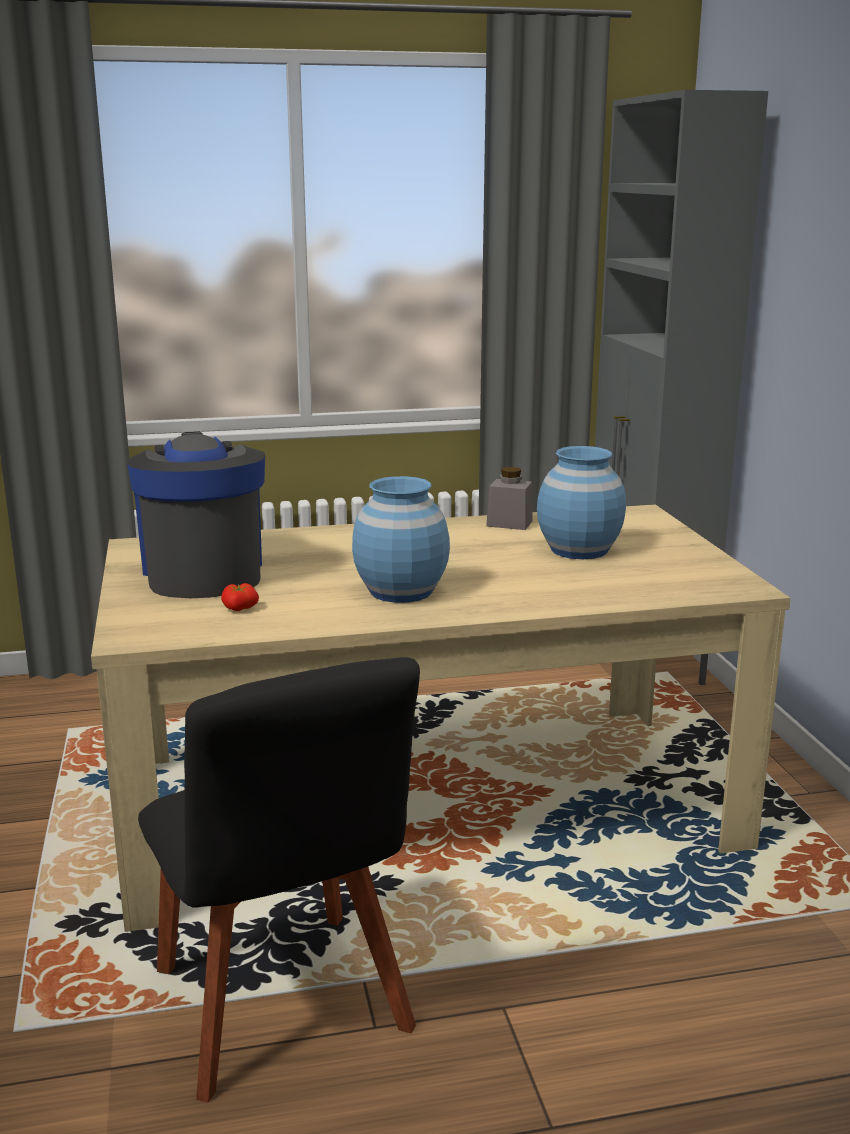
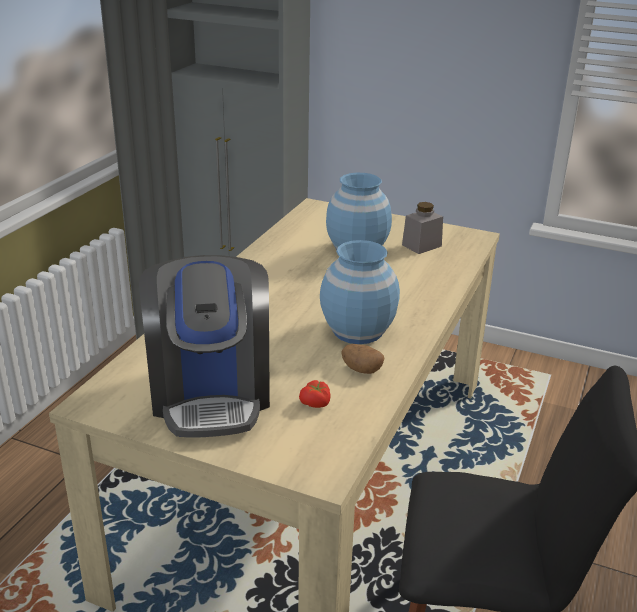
camera: 55 degrees left, 10 degrees up
(203, 572) = (211, 393): coffee machine -> coffee machine turned 120 degrees counterclockwise
(327, 610) = (361, 369): none -> potato
(509, 523) = (276, 248): grey jar -> grey jar (421, 245)

